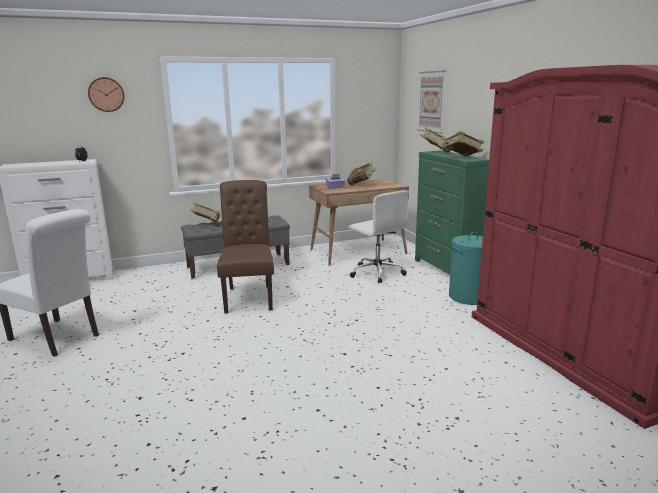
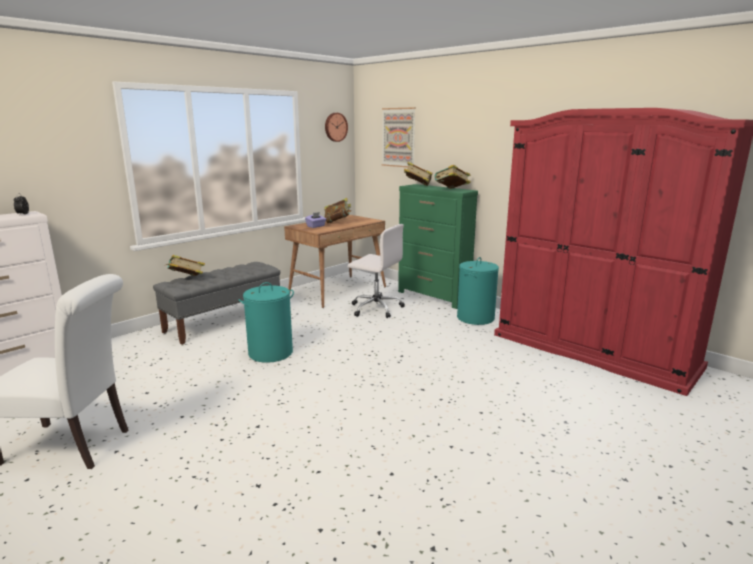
camera: 25 degrees left, 0 degrees up
(106, 94) = (45, 127): wall clock -> wall clock (335, 127)
(249, 297) = (271, 353): brown chair -> turquoise laundry basket

